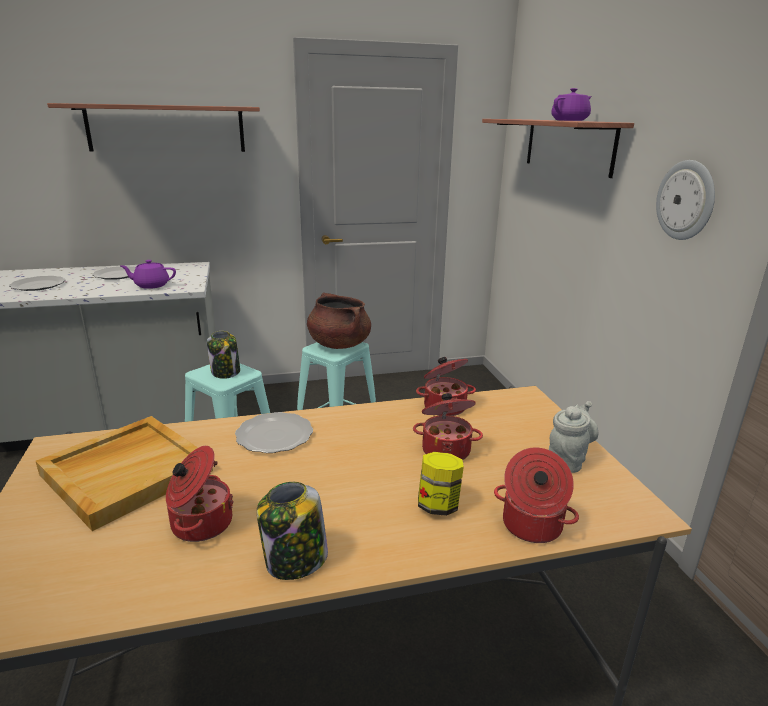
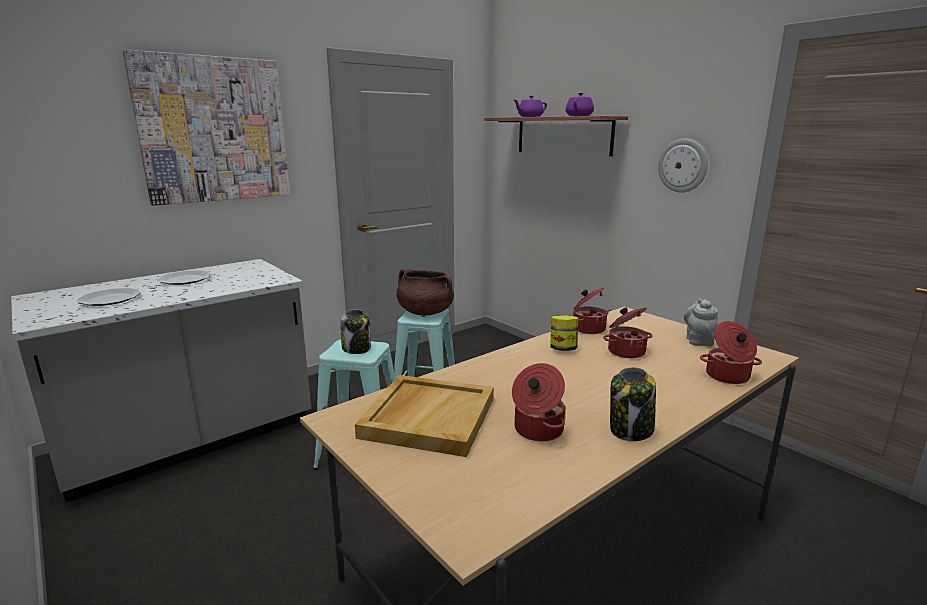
camera: 25 degrees left, 5 degrees down
(151, 285) = (240, 283): purple teapot -> purple teapot (530, 117)
(166, 128) = (214, 130): shelf -> picture
(274, 435) = (501, 369): plate -> none
(438, 505) = (666, 380): jar -> jar (563, 349)

